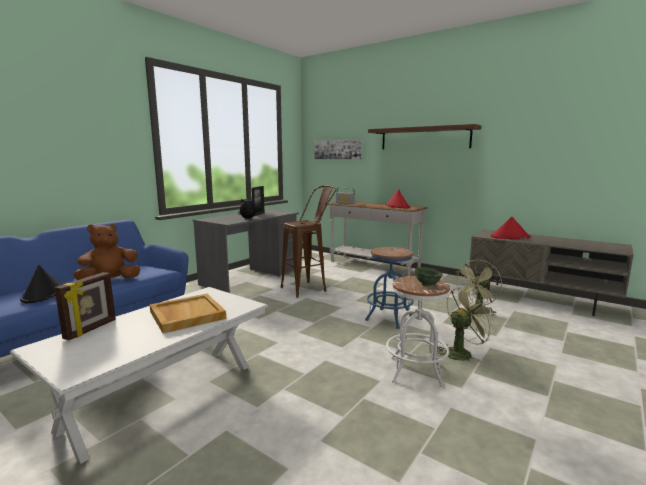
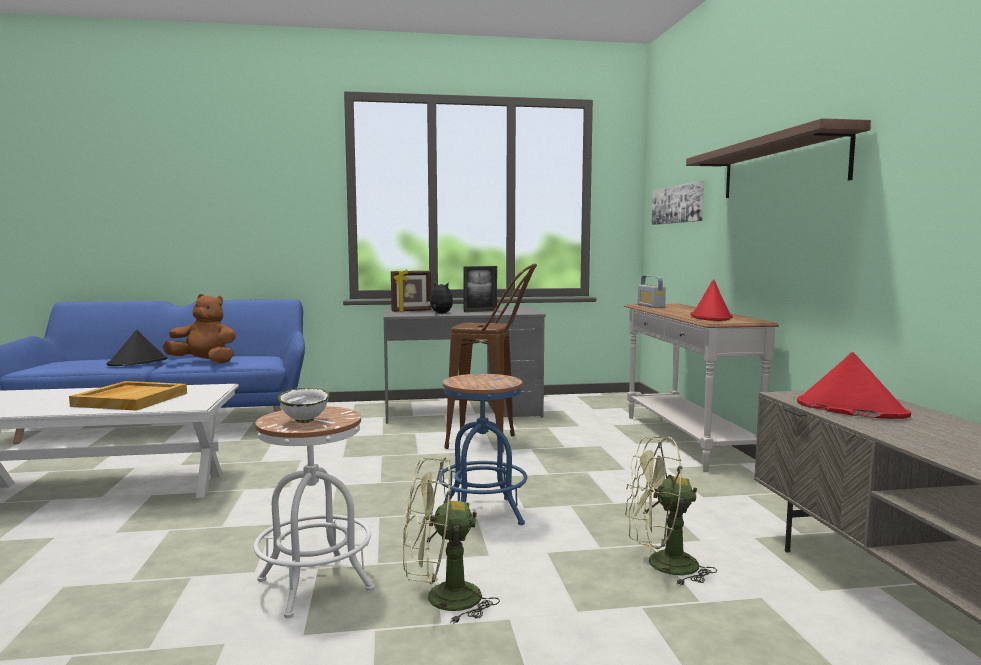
camera: 45 degrees right, 5 degrees down
(91, 329) = (59, 391): picture frame -> picture frame (411, 311)
(427, 285) = (305, 421): green bowl -> white bowl
(461, 352) = (441, 600): green fan -> green fan turned 150 degrees clockwise

